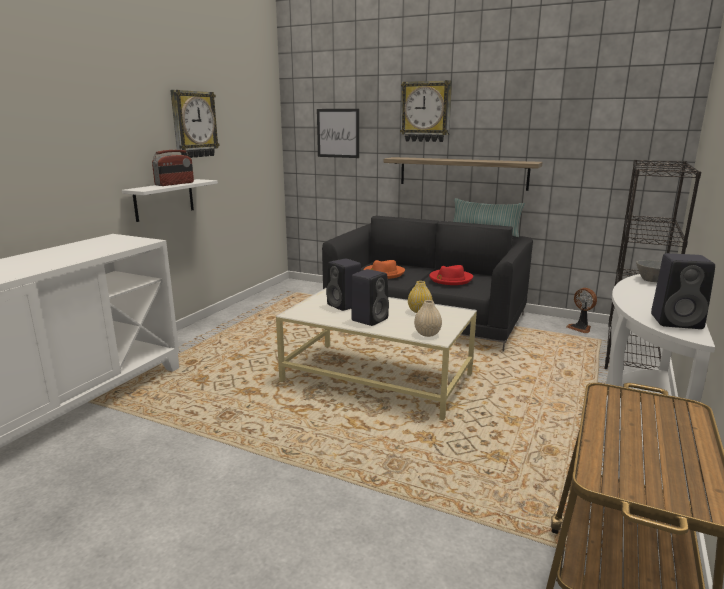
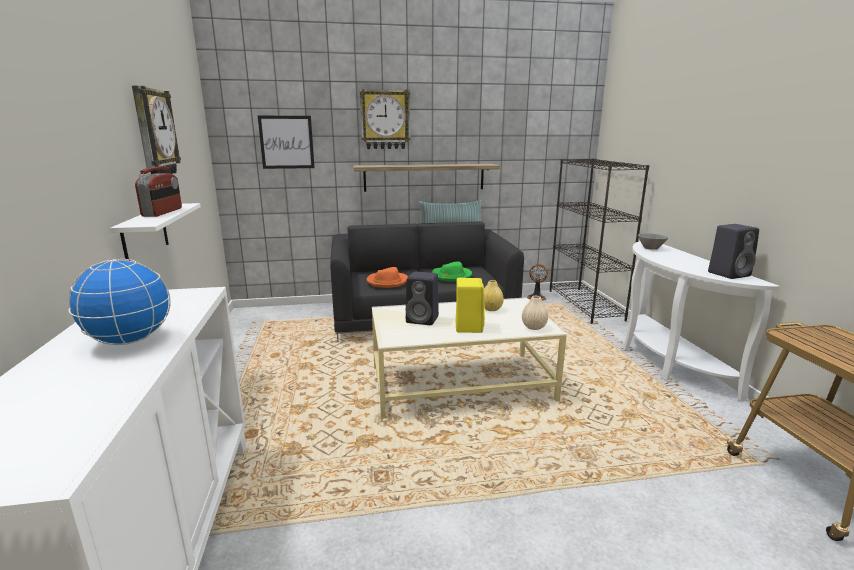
camera: 35 degrees left, 0 degrees up
(61, 257) = (129, 340): none -> globe
(370, 319) = (468, 326): black speaker -> yellow speaker
(450, 279) = (451, 276): red hat -> green hat

